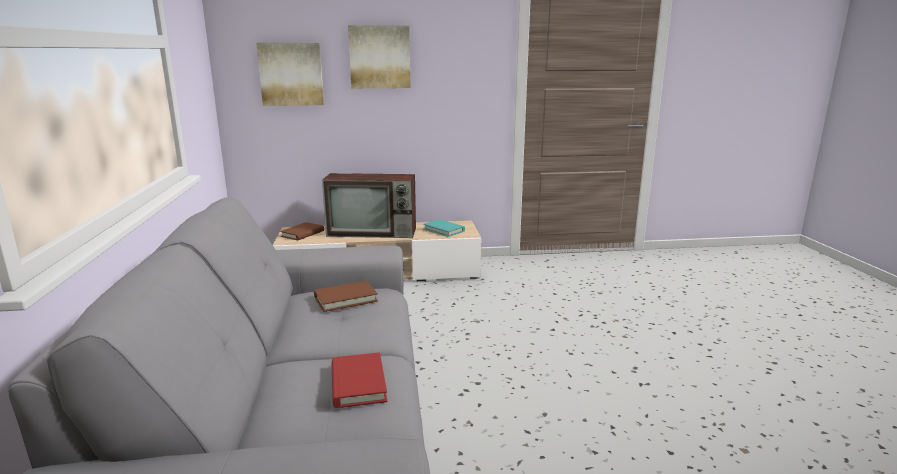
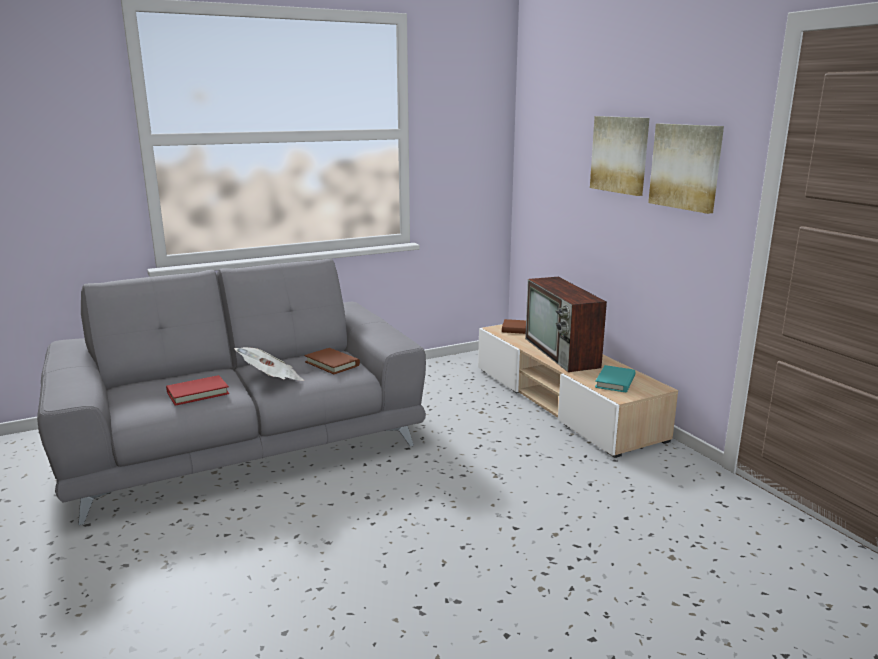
camera: 70 degrees right, 0 degrees up
(291, 74) = (555, 166): picture -> picture (686, 166)
(360, 334) = (271, 380): none -> newspaper

